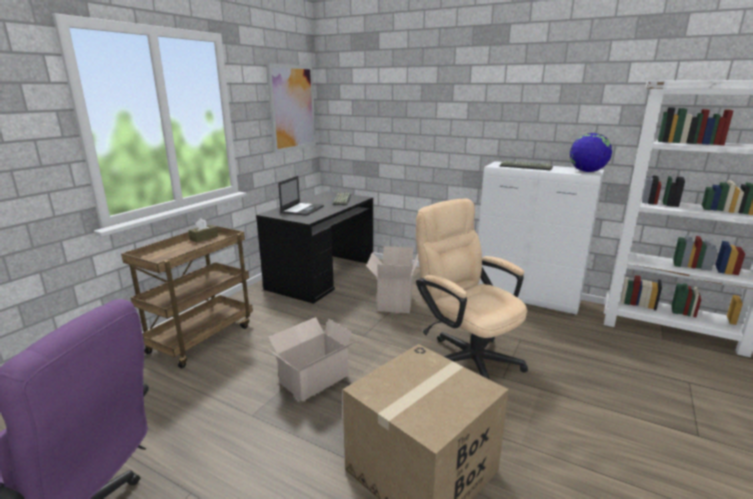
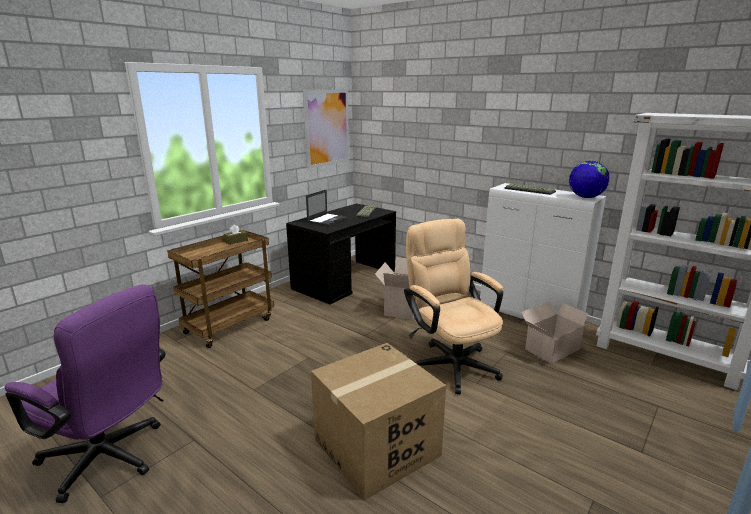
camera: 10 degrees right, 0 degrees up
(312, 379) = (309, 367): cardboard box -> cardboard box (551, 349)

